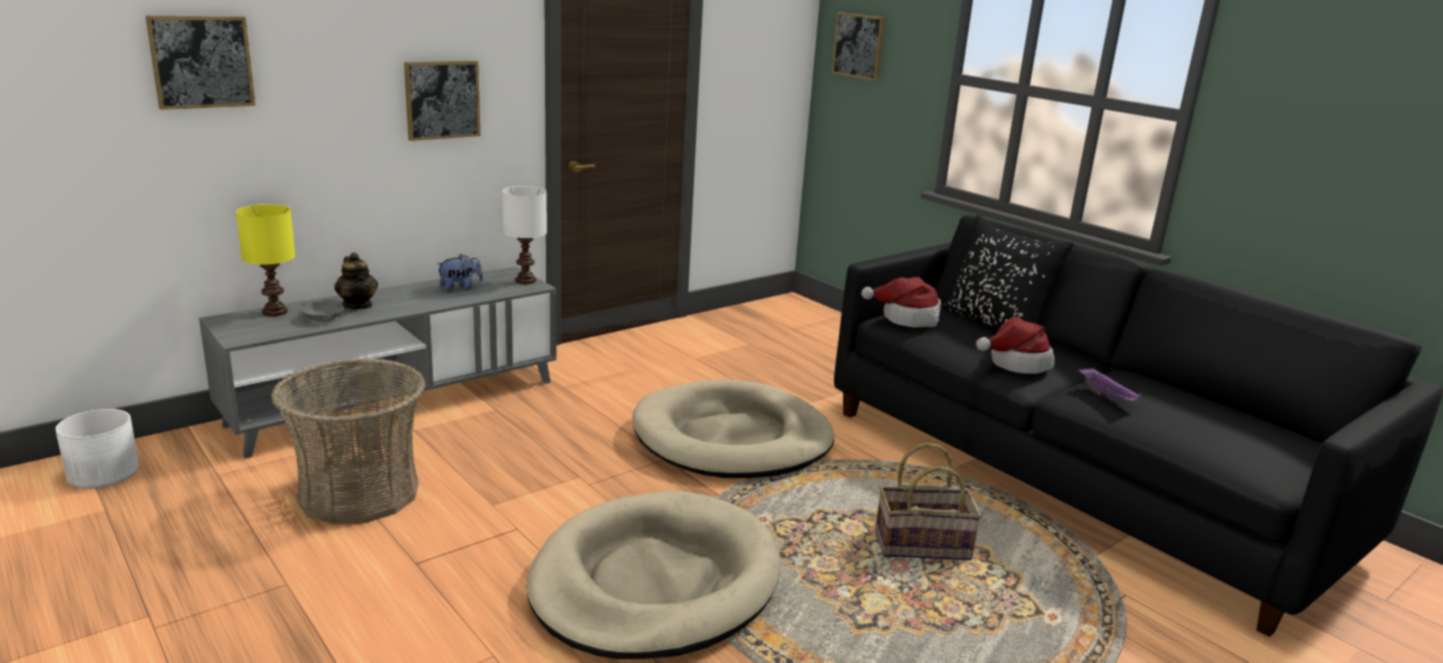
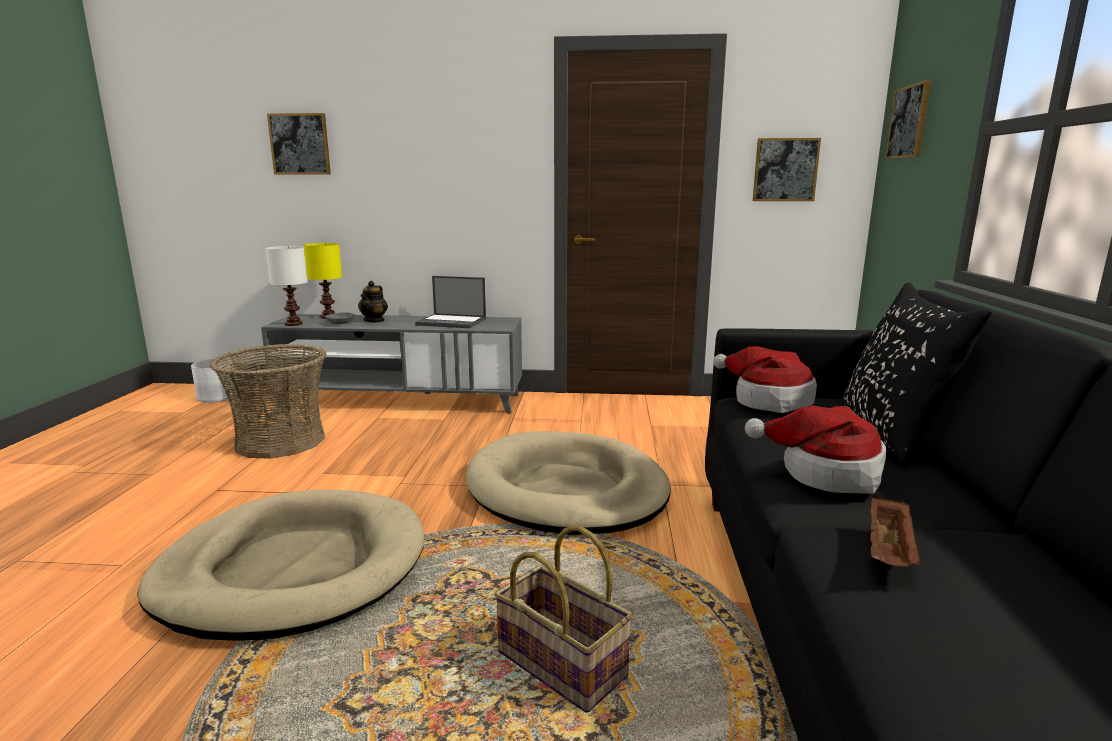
camera: 45 degrees right, 5 degrees down
(442, 100) = (463, 176): picture -> picture (785, 170)
(460, 288) = (452, 322): plush toy -> laptop
(526, 280) = (504, 324): white table lamp -> white table lamp (294, 324)
(1107, 396) = (889, 551): purple tray -> brown tray

